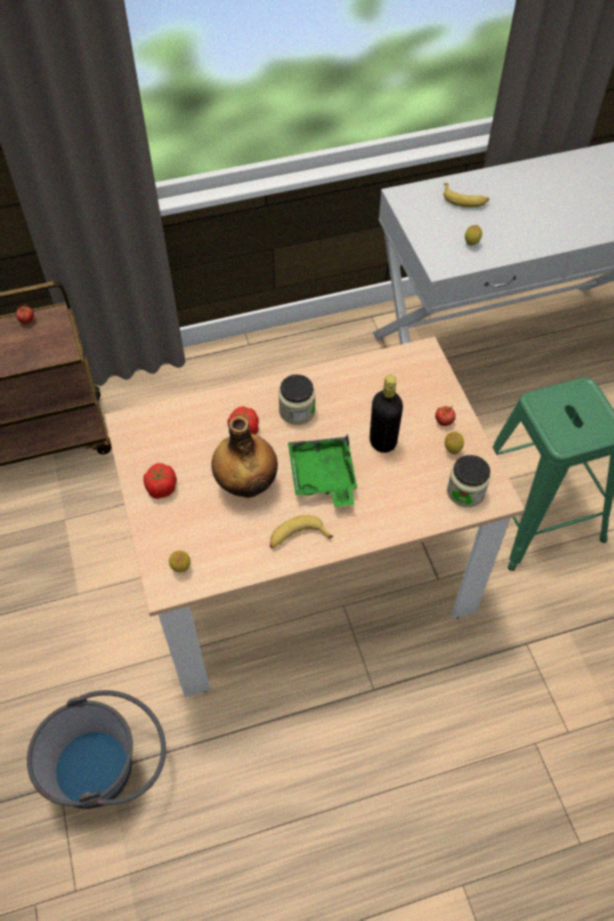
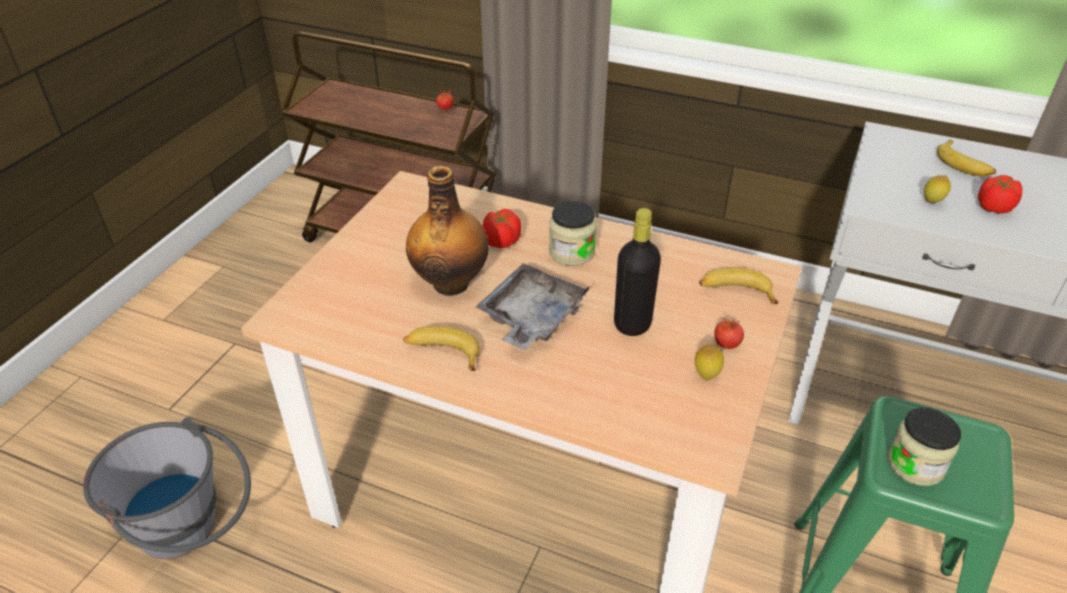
camera: 40 degrees right, 15 degrees down
(161, 488) = (375, 243): tomato -> tomato (993, 207)
(181, 568) = (310, 311): lemon -> none
(323, 477) = (531, 318): green tray -> grey tray
(416, 379) = (735, 291): none -> banana
(465, 491) = (678, 423): jar -> jar (915, 464)

